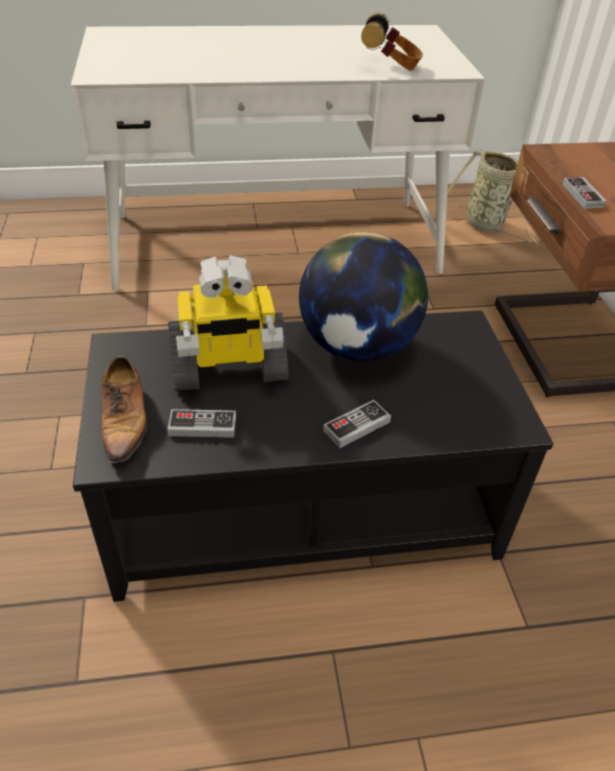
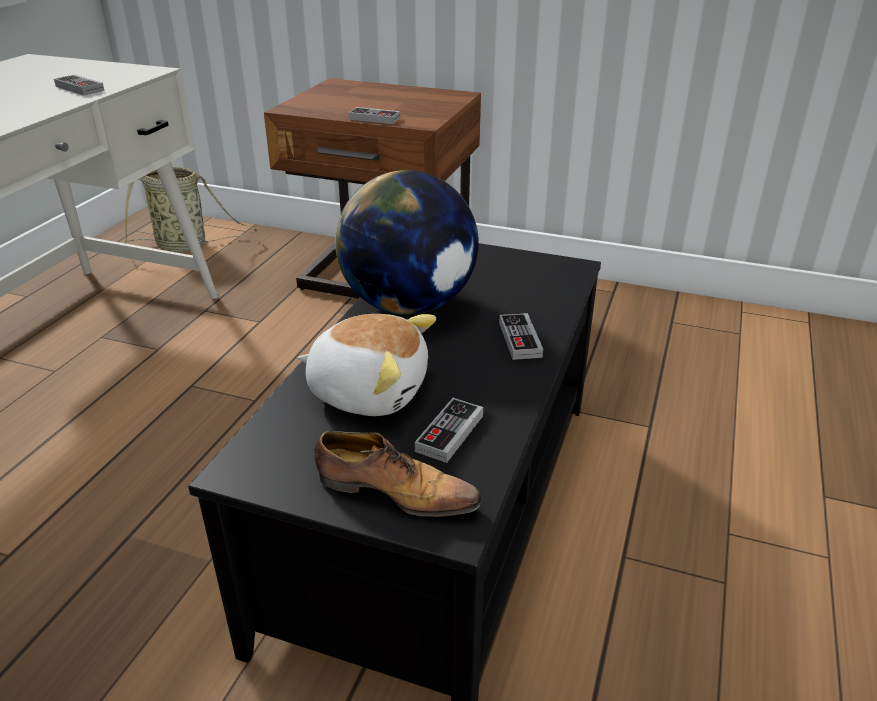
camera: 60 degrees left, 10 degrees down
(228, 368) = (369, 390): toy robot -> plush toy
(390, 67) = (80, 88): headphones -> game controller

